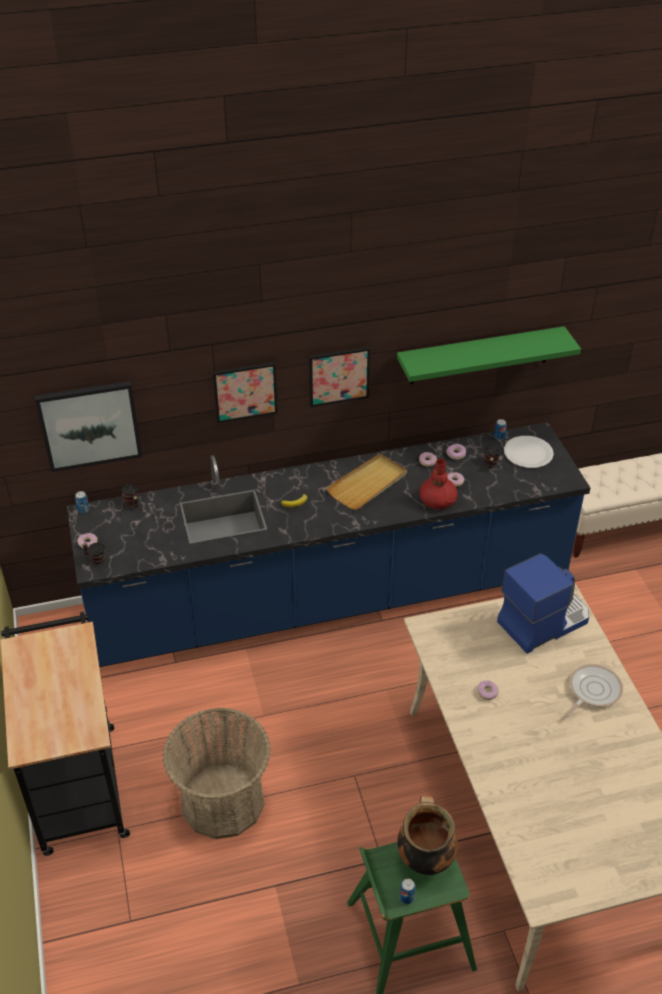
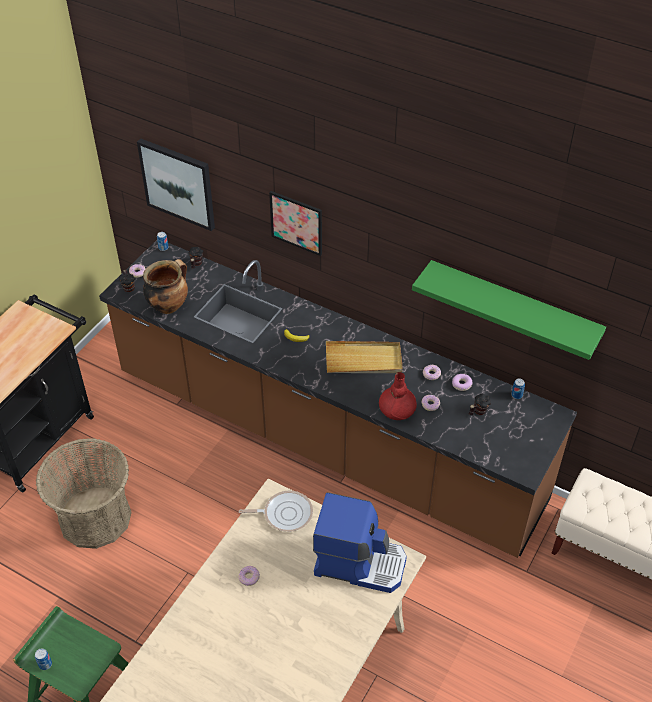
camera: 45 degrees right, 5 degrees up
(331, 597) = (326, 438): blue counter -> brown counter
(339, 376) = (376, 253): picture -> none
(425, 858) = (87, 651): cooking pot -> cooking pot (168, 305)
(528, 453) = (522, 425): white plate -> none
(592, 691) = (322, 643): frying pan -> frying pan (285, 513)

